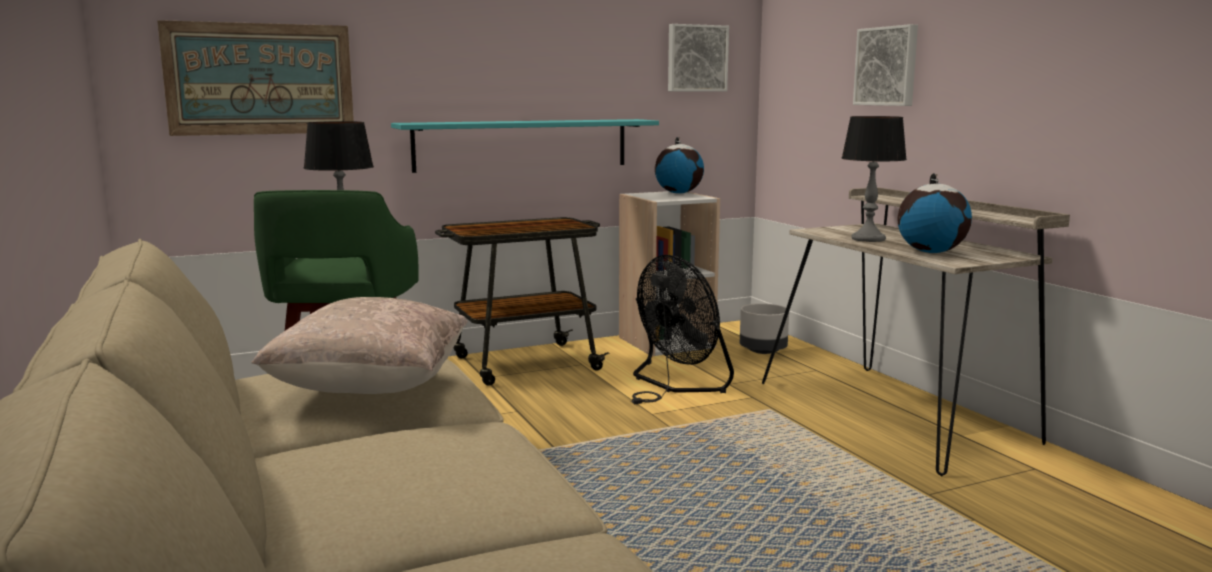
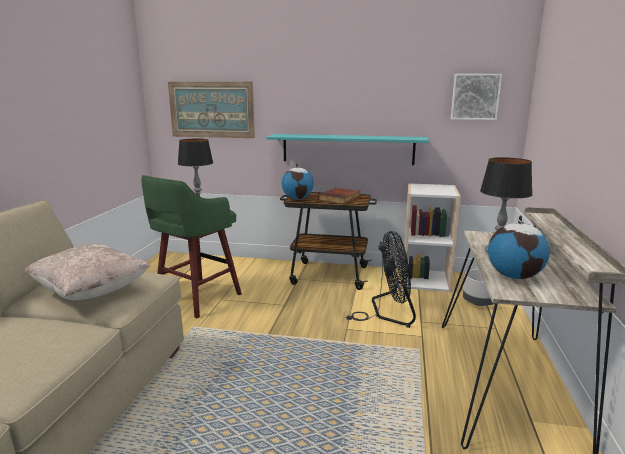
camera: 35 degrees right, 5 degrees up
(540, 224) = (340, 198): none -> book
(678, 193) = (445, 187): globe -> globe (298, 198)
(887, 66) = (576, 113): picture -> none

